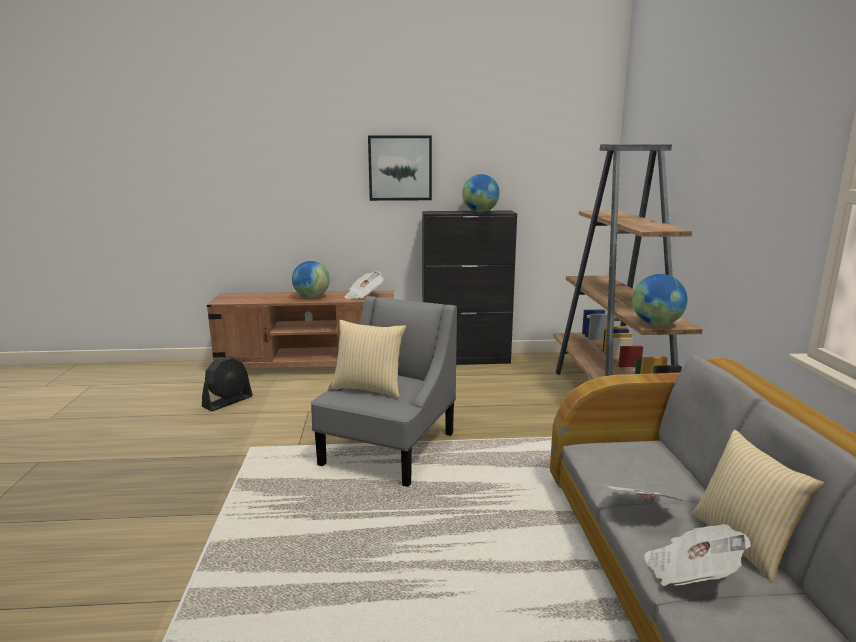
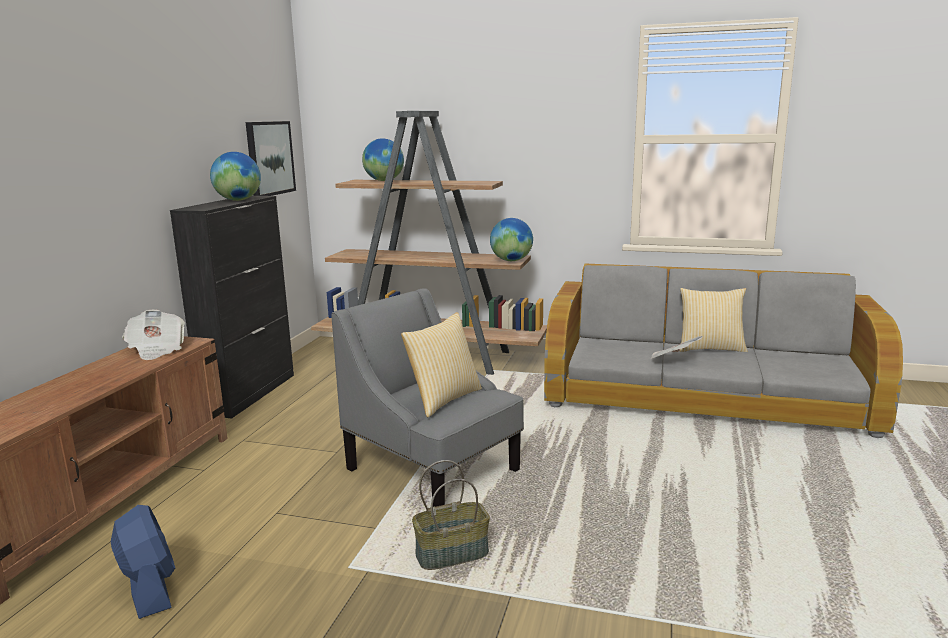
camera: 70 degrees left, 0 degrees up
(228, 402) = (150, 588): black fan -> blue fan
(271, 480) = (452, 553): none -> basket
(311, 297) = (96, 379): globe -> globe (384, 181)
(400, 168) = (135, 150): picture -> picture (269, 158)
(690, 574) = (740, 365): newspaper -> none

